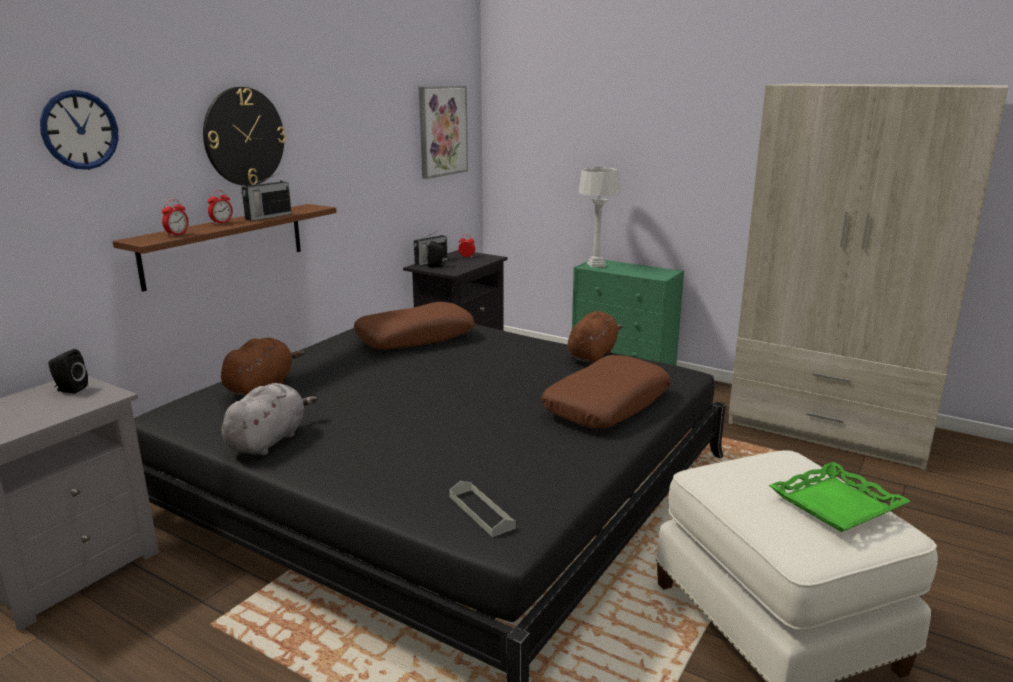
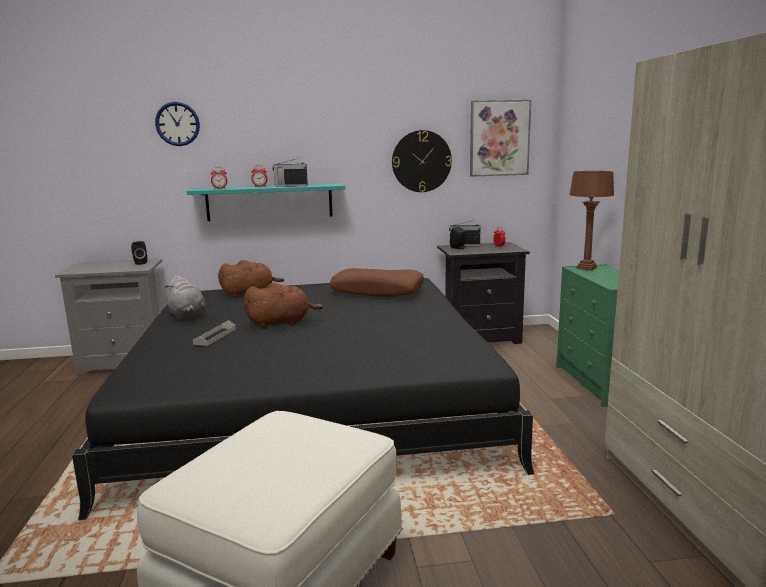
camera: 50 degrees right, 5 degrees down
(225, 244) = (269, 202): brown shelf -> turquoise shelf
(244, 137) = (290, 133): wall clock -> wall clock (421, 161)
(268, 440) = (187, 315): grey plush toy -> grey plush toy turned 75 degrees clockwise
(481, 512) = (153, 377): grey tray -> grey tray (215, 336)
(593, 355) = (457, 333): brown plush toy -> brown plush toy (281, 323)
(596, 265) = (586, 268): grey table lamp -> brown table lamp
(606, 404) = (369, 361): brown pillow -> none
(835, 503) = (277, 473): green tray -> none

